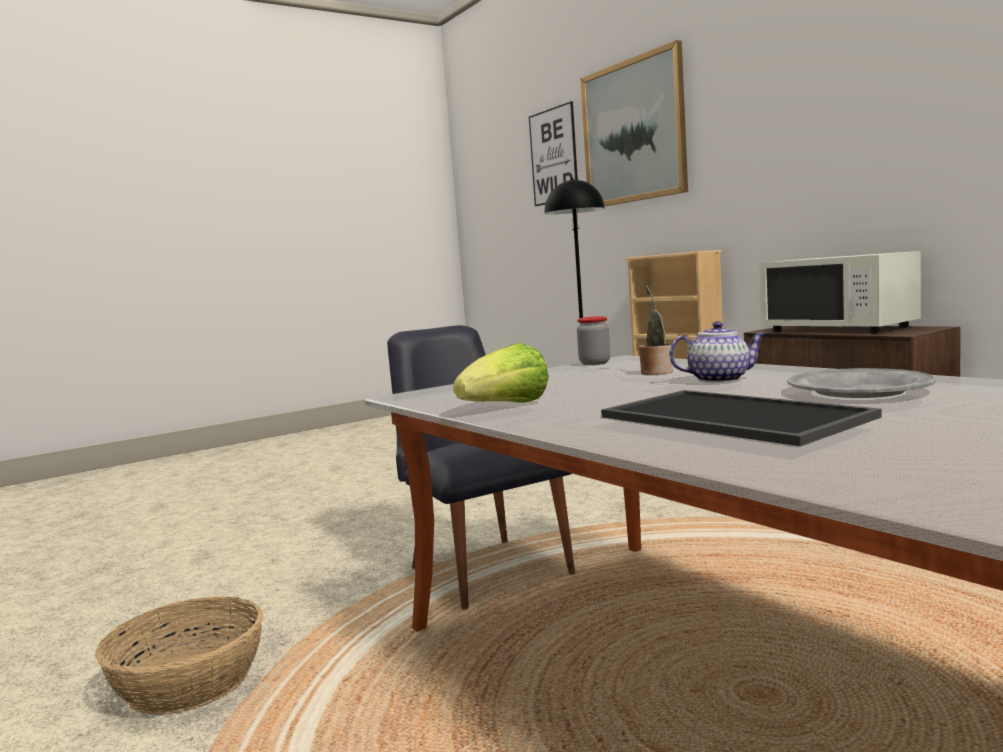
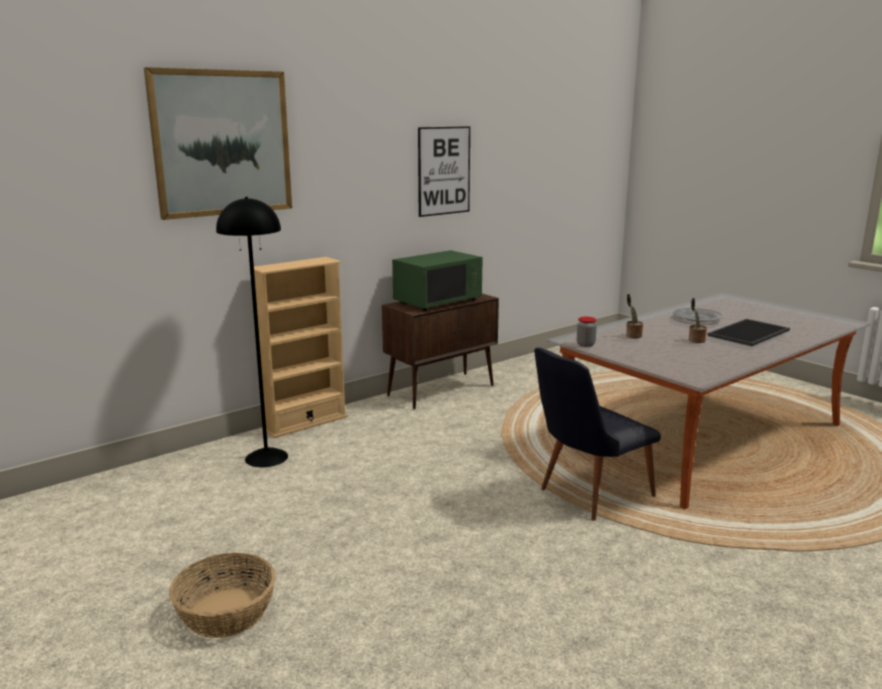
camera: 95 degrees left, 10 degrees up
(190, 681) = (780, 576): basket -> basket (225, 612)
(507, 406) = (730, 358): lettuce -> none
(553, 156) = (81, 150): picture -> picture (444, 171)
(636, 392) = (695, 340): none -> potted plant
(720, 379) = (662, 329): teapot -> none
(839, 329) = (437, 301): white microwave -> green microwave

